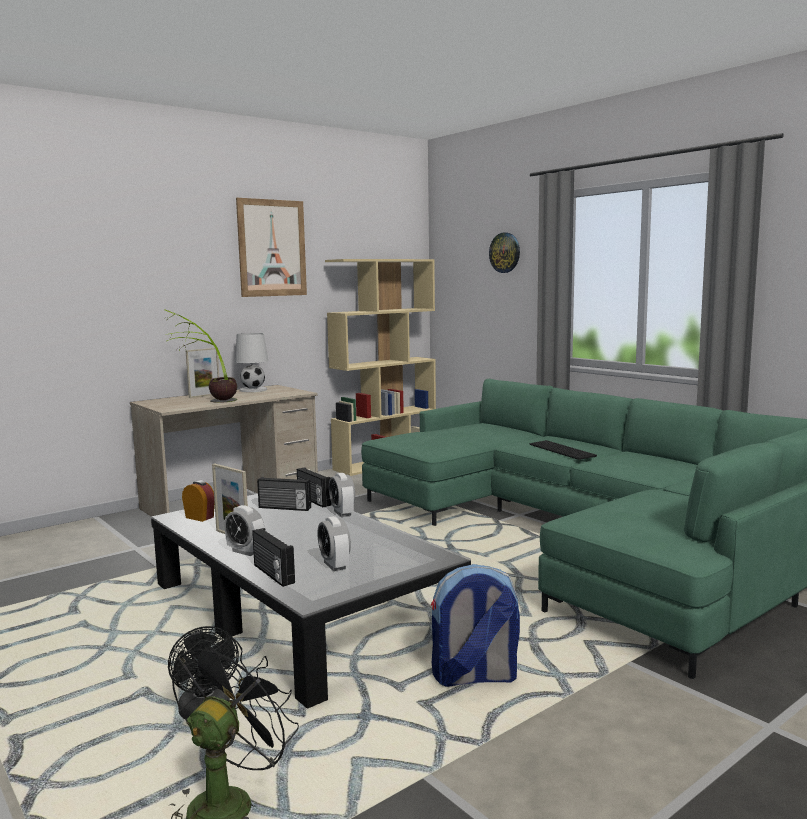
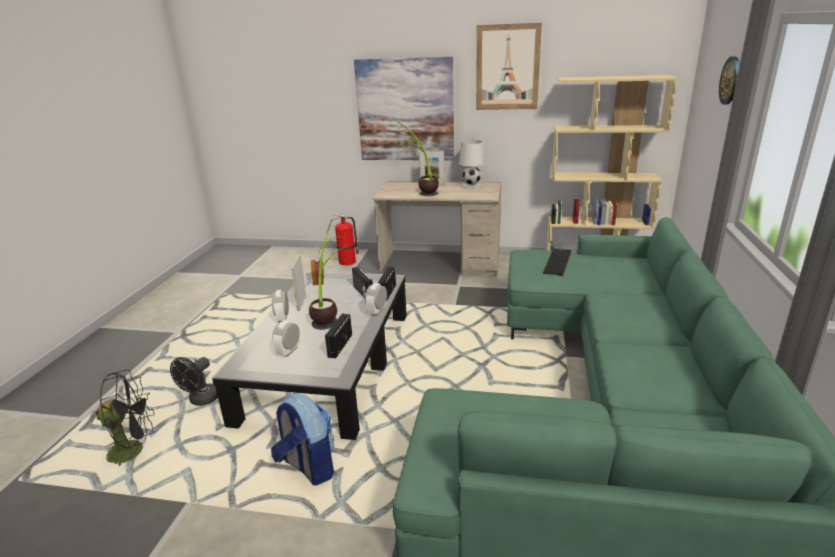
camera: 50 degrees right, 15 degrees up
(96, 533) = (348, 261): none -> fire extinguisher
(151, 299) = (405, 110): none -> picture
(272, 574) = (258, 341): radio -> radio (339, 345)
(298, 530) = (331, 315): none -> potted plant
(563, 450) = (626, 321): keyboard -> keyboard (558, 262)

